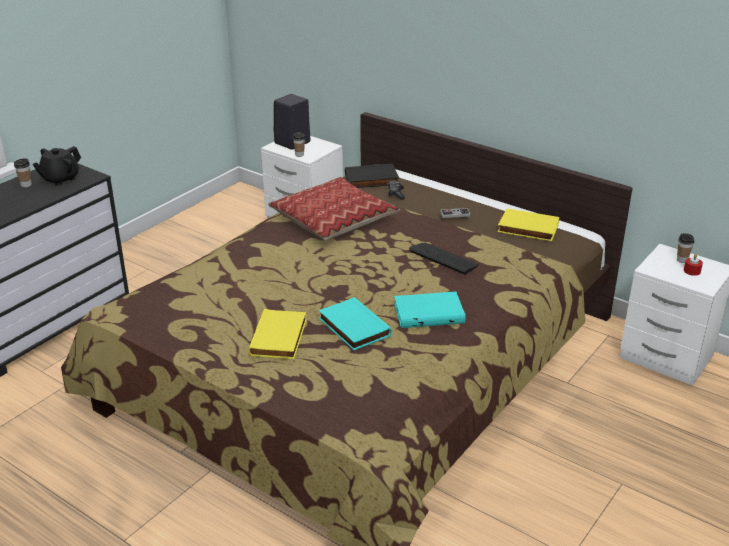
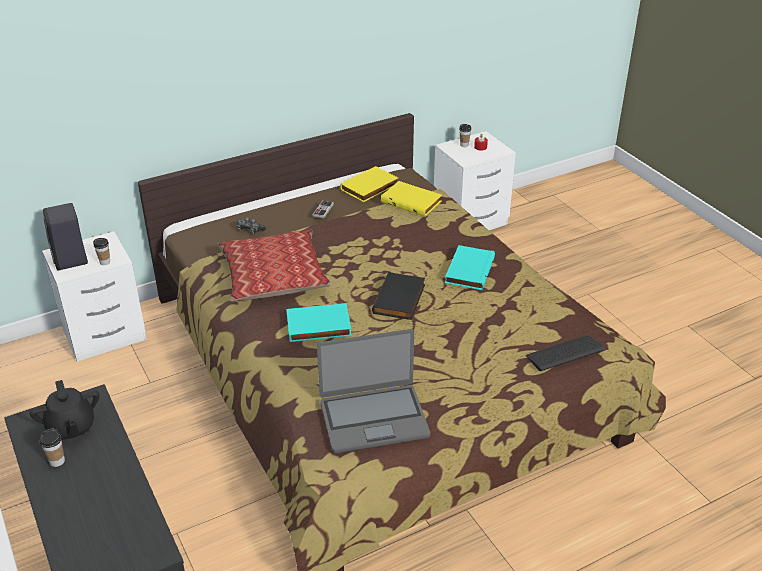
camera: 65 degrees left, 5 degrees up
(172, 314) = (373, 418): none -> laptop
(280, 338) = (457, 358): yellow book -> yellow book (412, 201)
(352, 327) = (465, 314): turquoise book -> turquoise book (318, 327)
(371, 180) = (209, 235): black book -> black book (400, 299)
(444, 258) = (392, 238): keyboard -> keyboard (564, 354)

